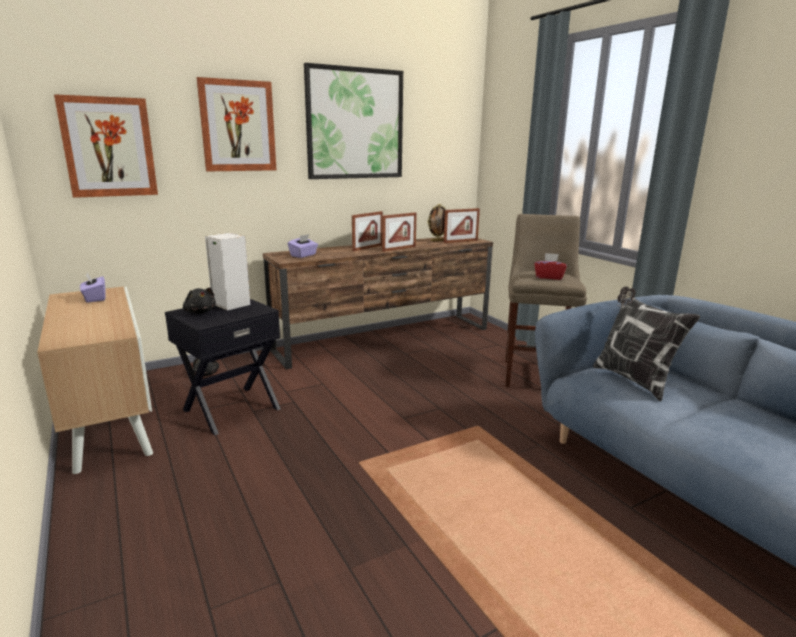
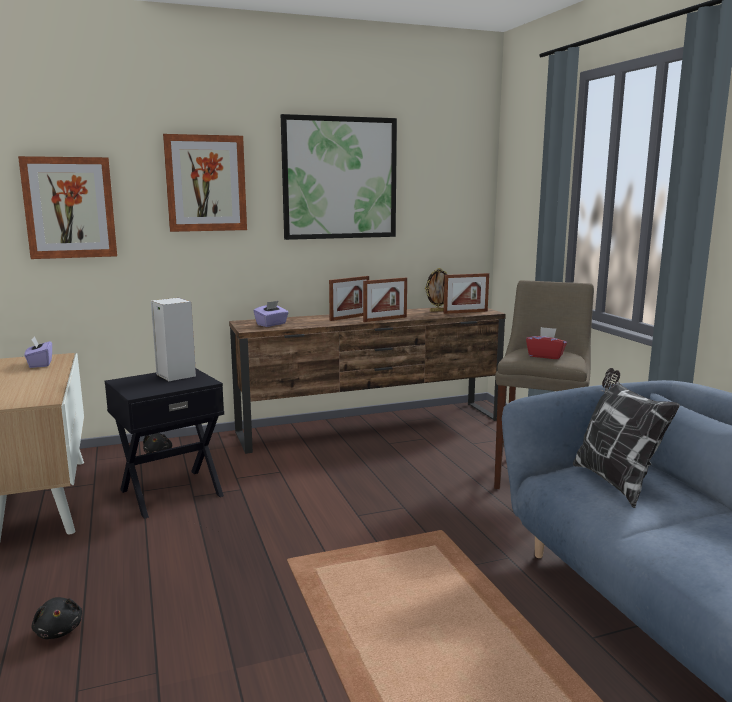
camera: 10 degrees right, 5 degrees down
(200, 312) = (139, 382): black plush toy -> black plush toy (59, 630)

